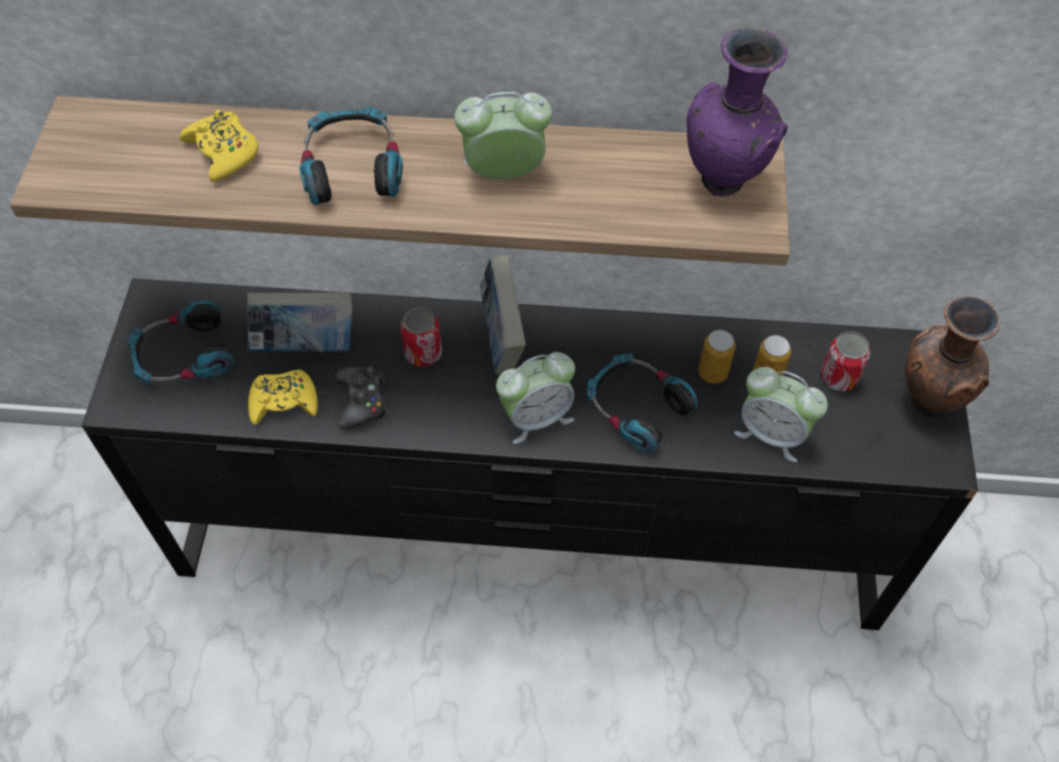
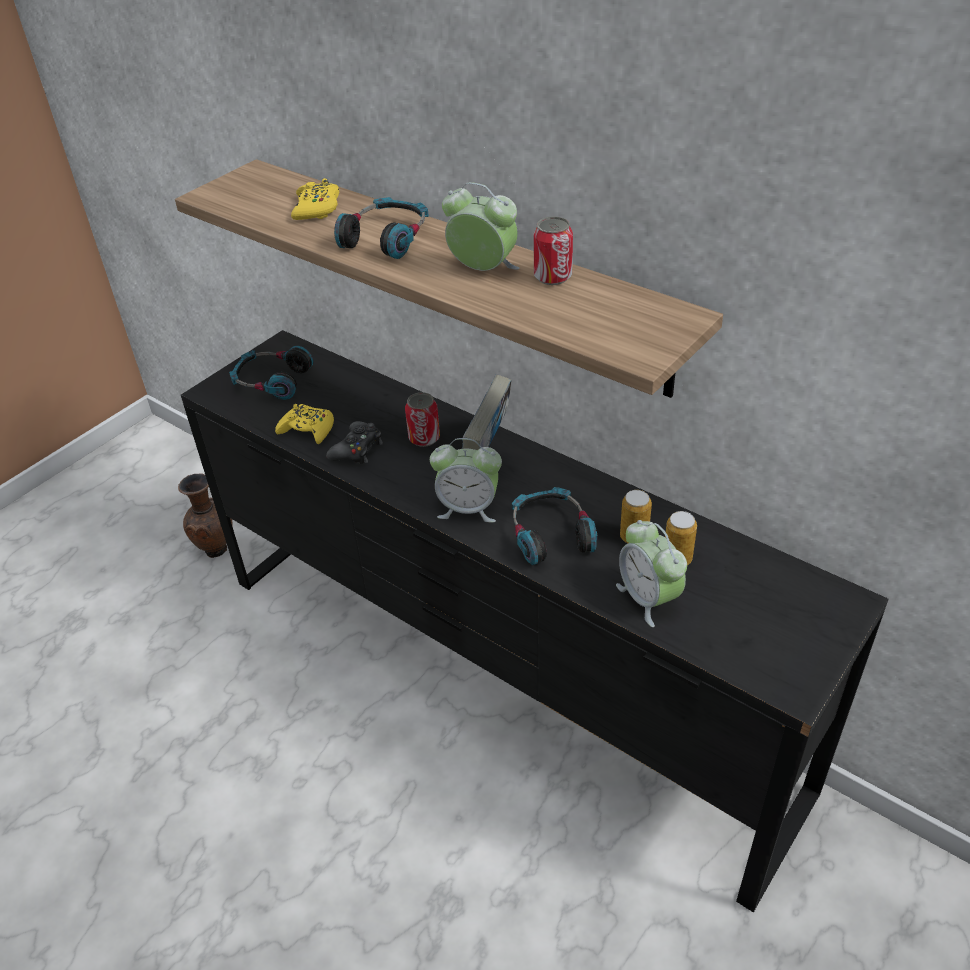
camera: 35 degrees right, 15 degrees down
(306, 346) = (351, 404): book -> none
(725, 182) = (645, 323): purple vase -> none
(838, 377) = (744, 585): can -> can (552, 277)
(926, 402) = (814, 637): brown vase -> brown vase (215, 549)

